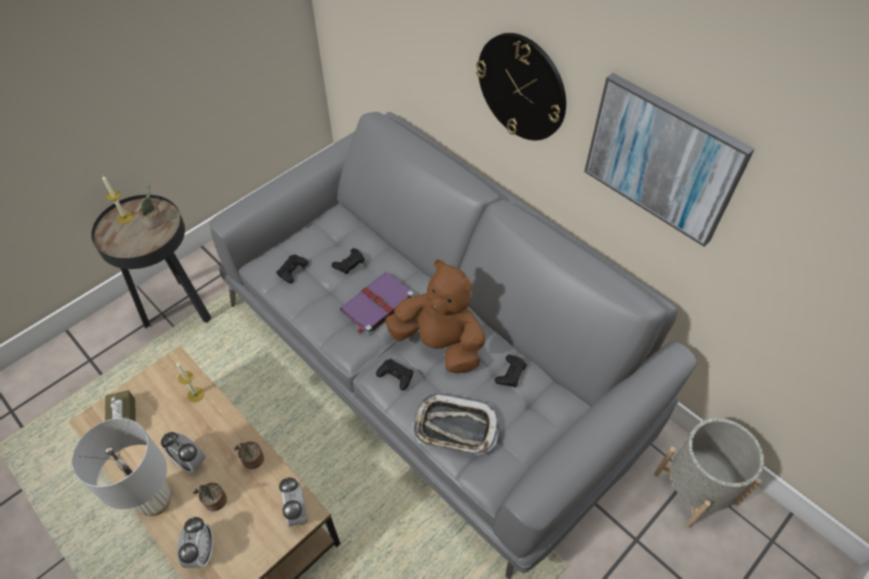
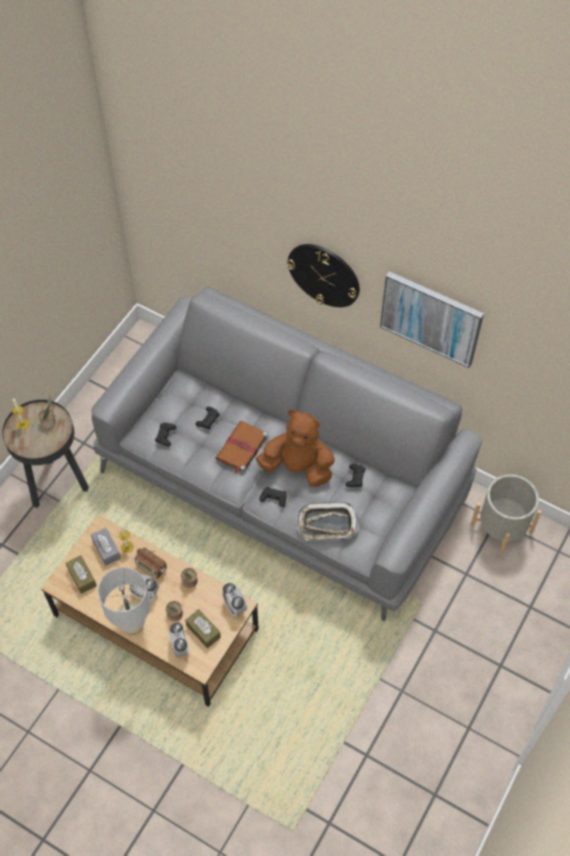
camera: 15 degrees left, 5 degrees up
(169, 391) = (106, 549): none -> grey tissue box
(212, 429) = (151, 567): none -> radio
(242, 536) = (203, 631): none -> brown tissue box
(376, 305) = (241, 448): purple book -> brown book

